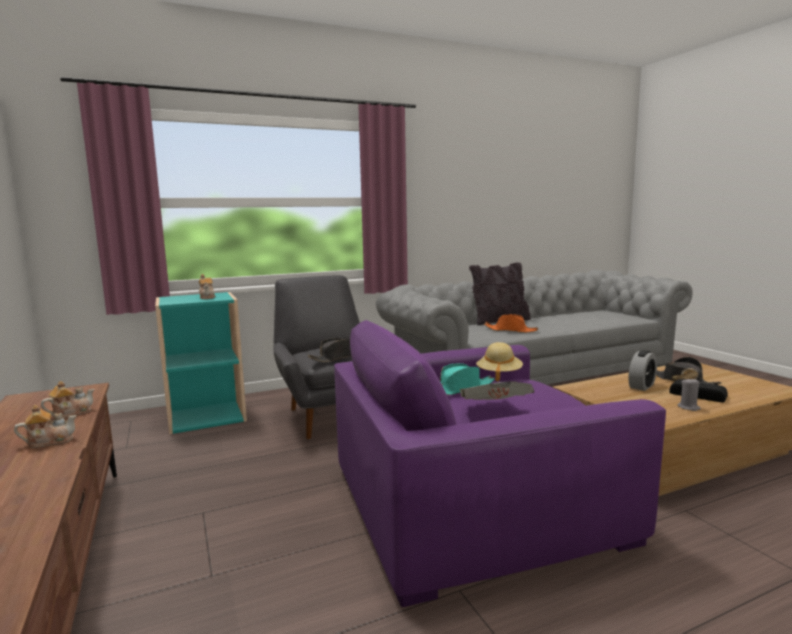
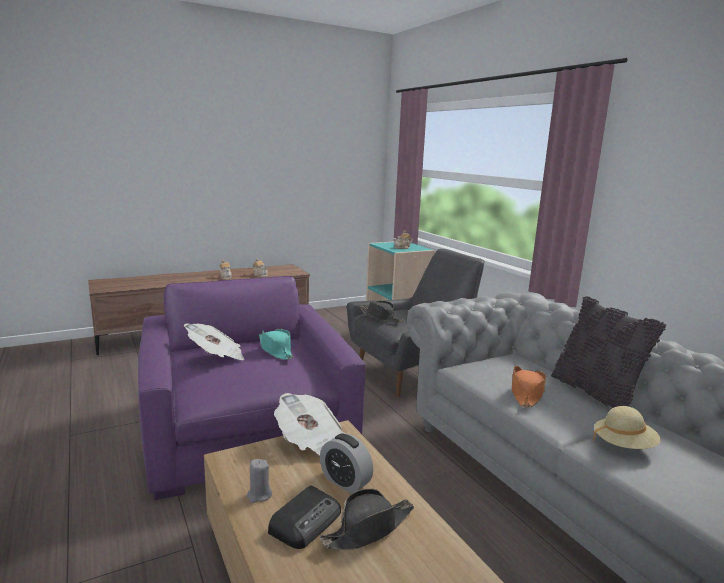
camera: 85 degrees right, 5 degrees up
(498, 374) = (319, 368): beige hat -> beige hat (623, 445)
(600, 396) = (311, 442): none -> newspaper

